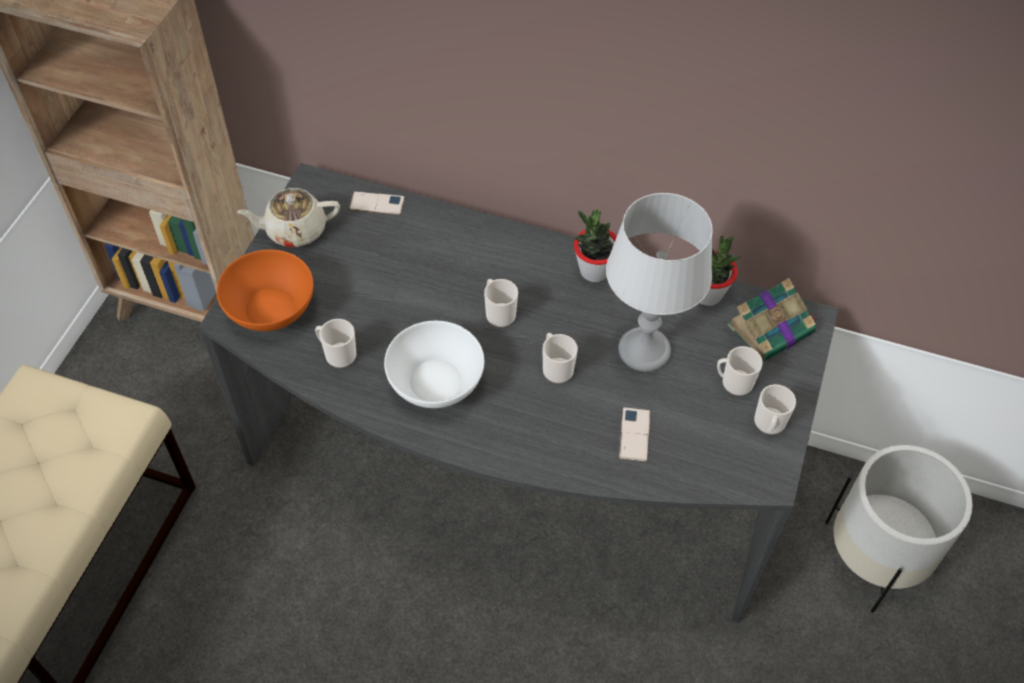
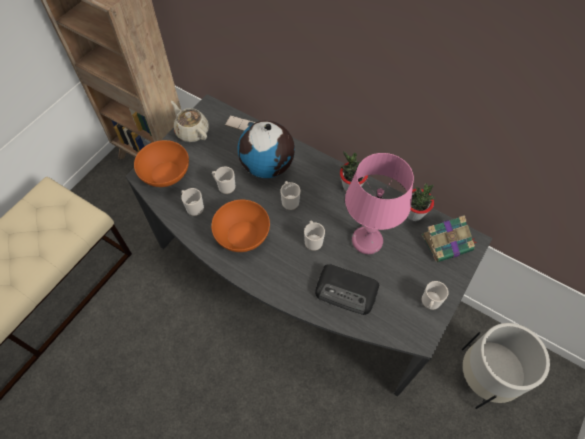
camera: 15 degrees right, 5 degrees up
(294, 230) = (192, 131): beige teapot -> beige teapot turned 45 degrees clockwise
(435, 381) = (242, 234): white bowl -> orange bowl
(445, 264) = (268, 166): none -> globe
(634, 434) = (347, 291): phone -> radio
(645, 351) = (367, 241): grey table lamp -> pink table lamp
(733, 382) = (415, 271): mug -> mug (224, 186)

